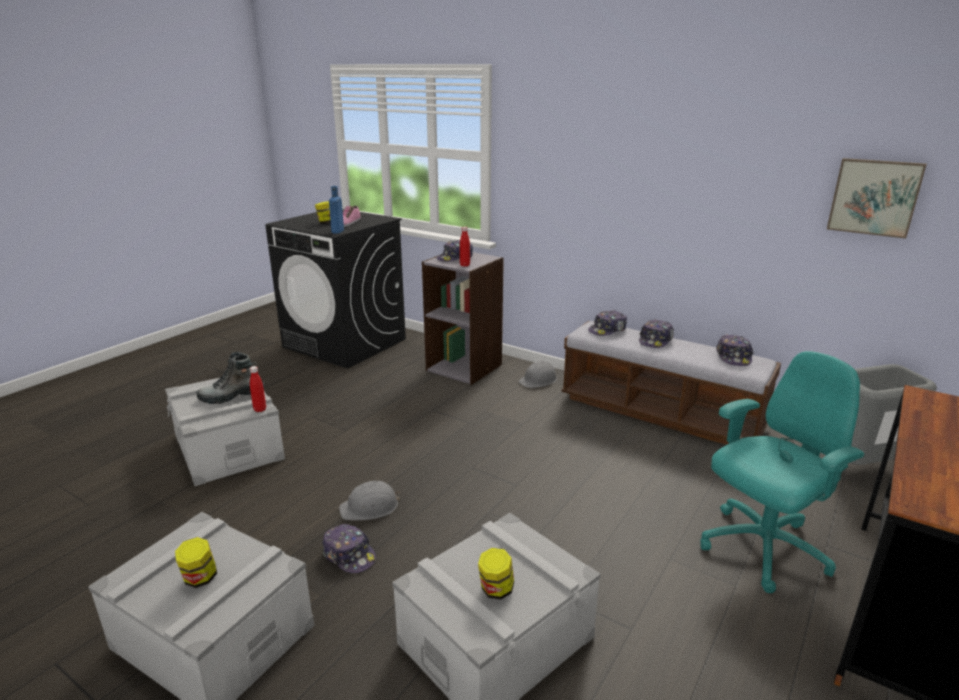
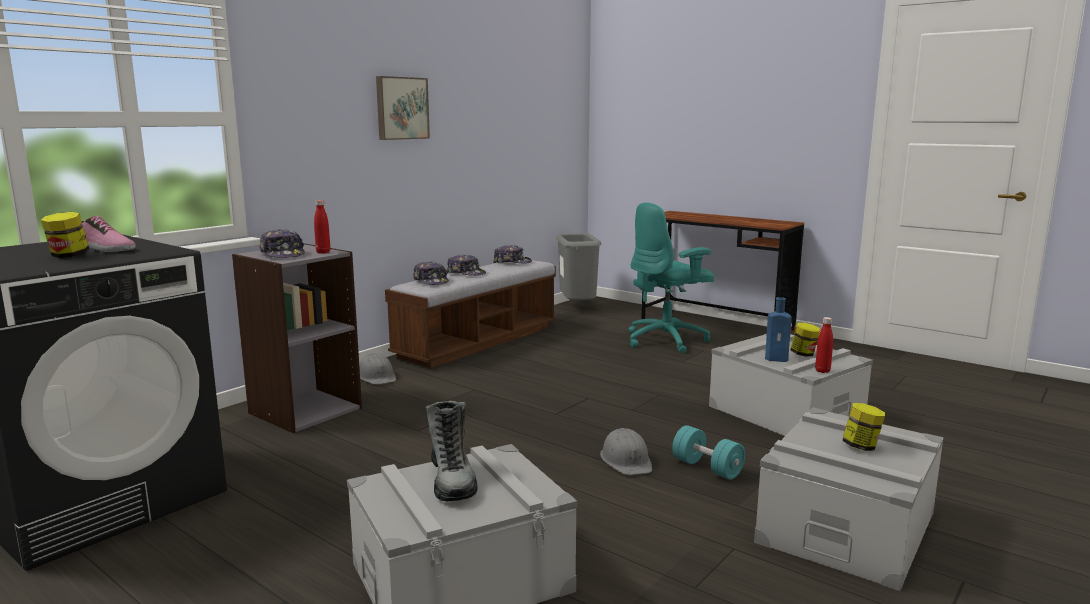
camera: 85 degrees left, 10 degrees down
(260, 409) = (506, 455): red bottle -> red bottle (822, 371)
(337, 231) = (163, 250): blue bottle -> blue bottle (778, 359)
(349, 555) = (707, 468): cap -> turquoise dumbbell
(761, 549) = (667, 340): turquoise office chair -> turquoise office chair turned 90 degrees counterclockwise
(874, 197) = (534, 122): picture -> picture (401, 108)

